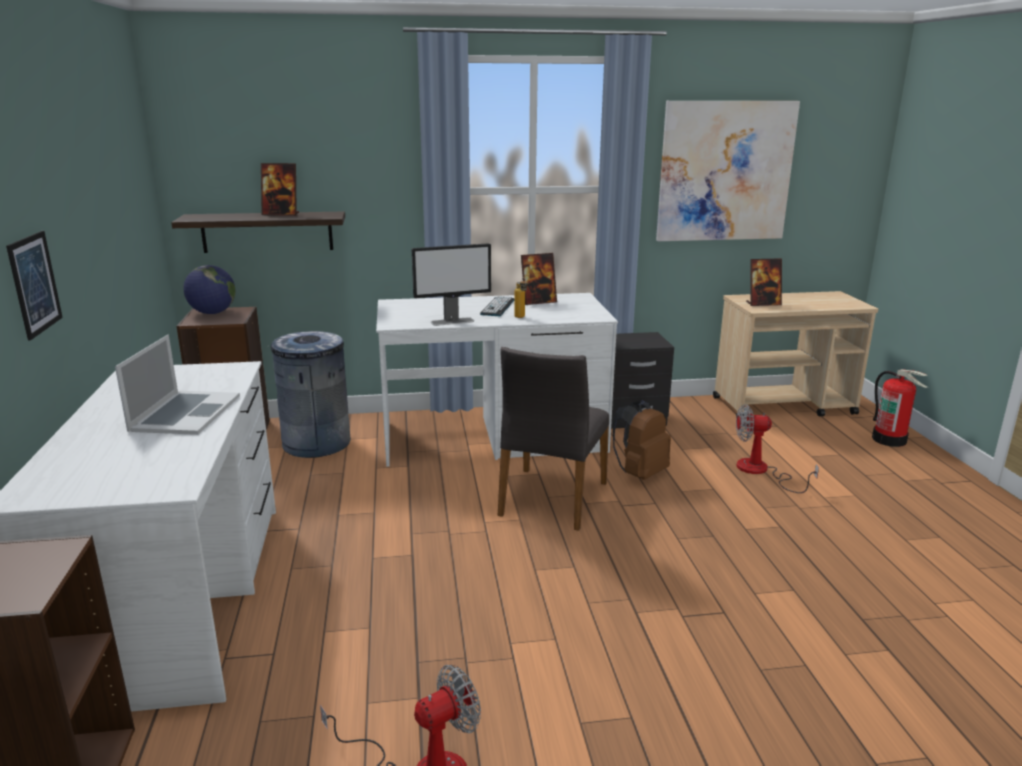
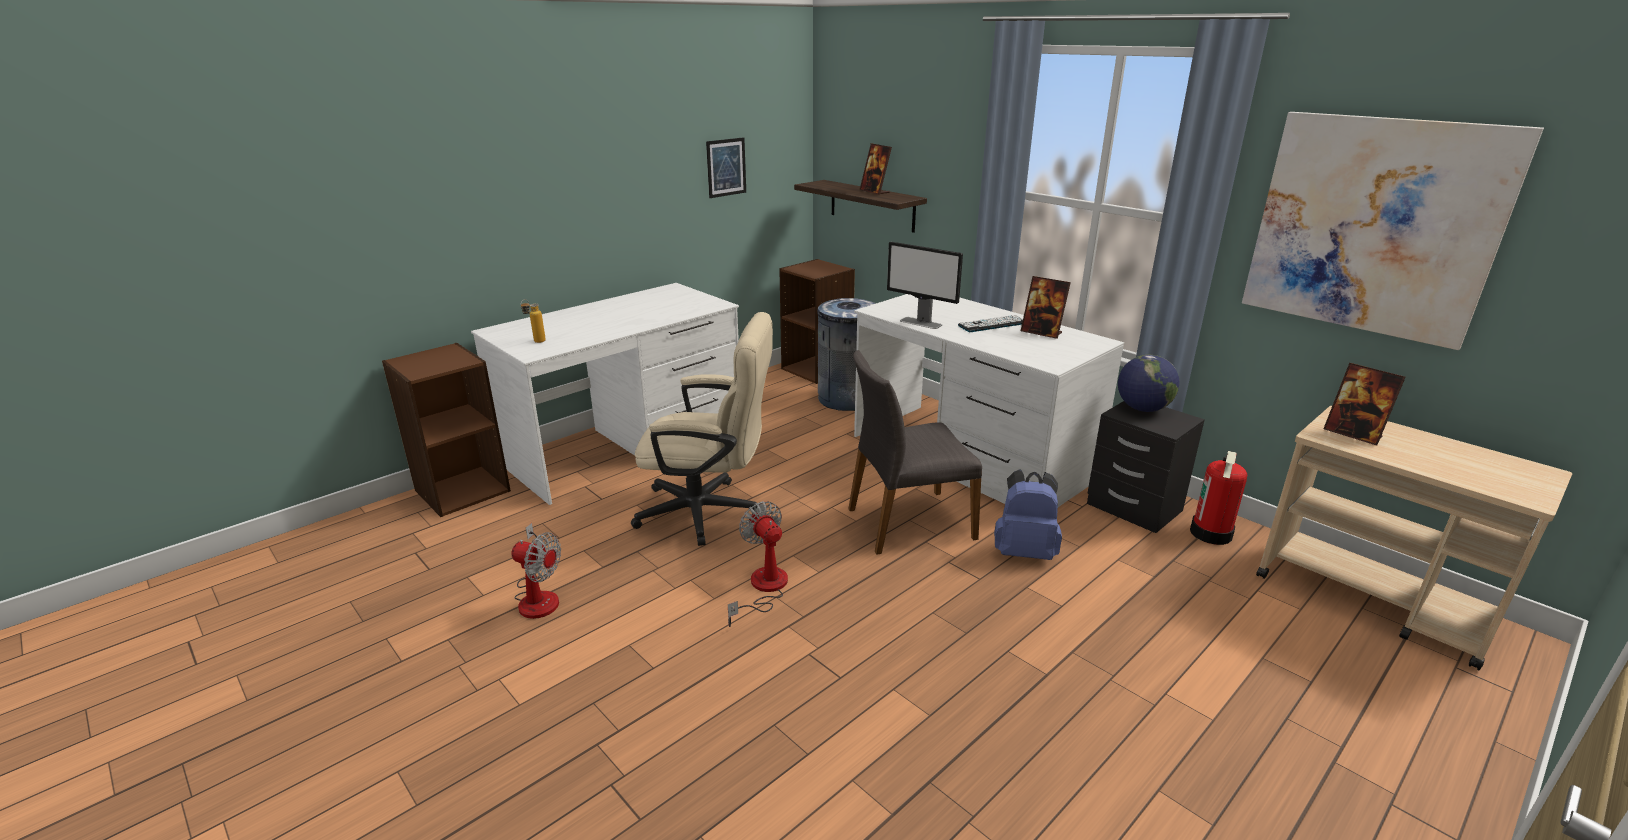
camera: 55 degrees right, 5 degrees up
(34, 284) = (588, 210): picture -> picture (726, 167)
(185, 413) = (630, 319): laptop -> none
(212, 313) = (818, 265): globe -> globe (1142, 409)
(406, 589) = (710, 512): none -> beige office chair
(521, 318) = (981, 340): bottle -> bottle (536, 342)
(640, 473) = (1024, 551): brown backpack -> blue backpack
(761, 471) = (1154, 628): fan -> fan (763, 589)
(889, 439) = (1449, 722): fire extinguisher -> fire extinguisher (1211, 533)

